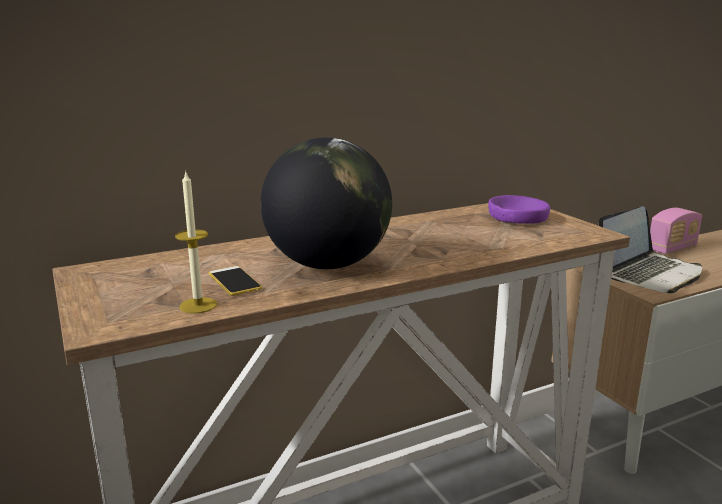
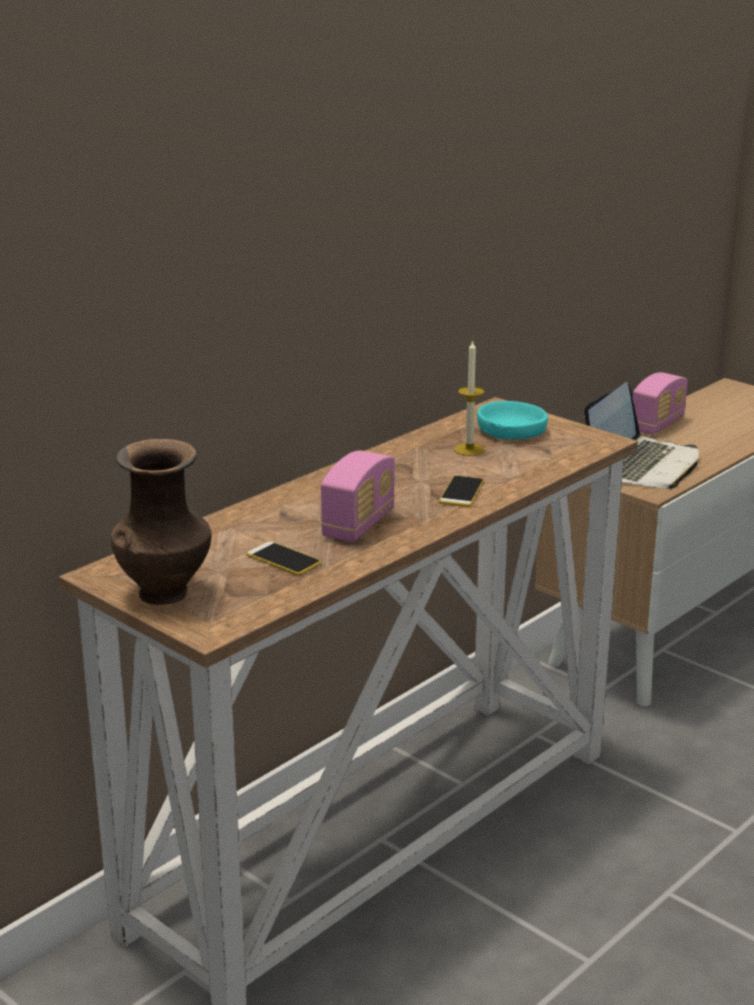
camera: 20 degrees left, 5 degrees up
(108, 292) = (165, 592): none -> brown vase
(198, 305) = (277, 591): candle -> candle (469, 449)
(327, 265) = (359, 524): globe -> radio
(439, 253) = (461, 492): none -> phone
(517, 218) = (511, 430): purple bowl -> turquoise bowl

